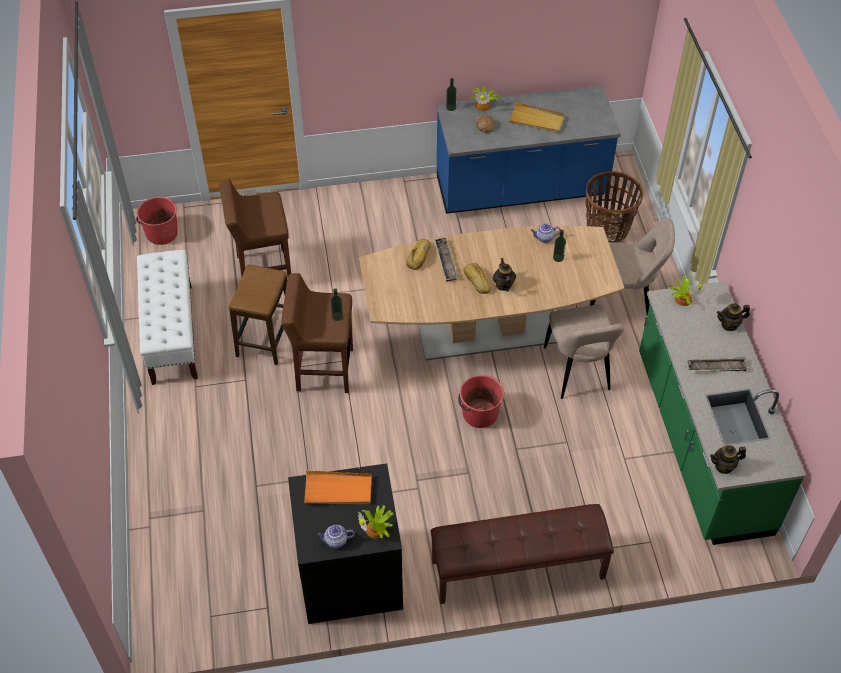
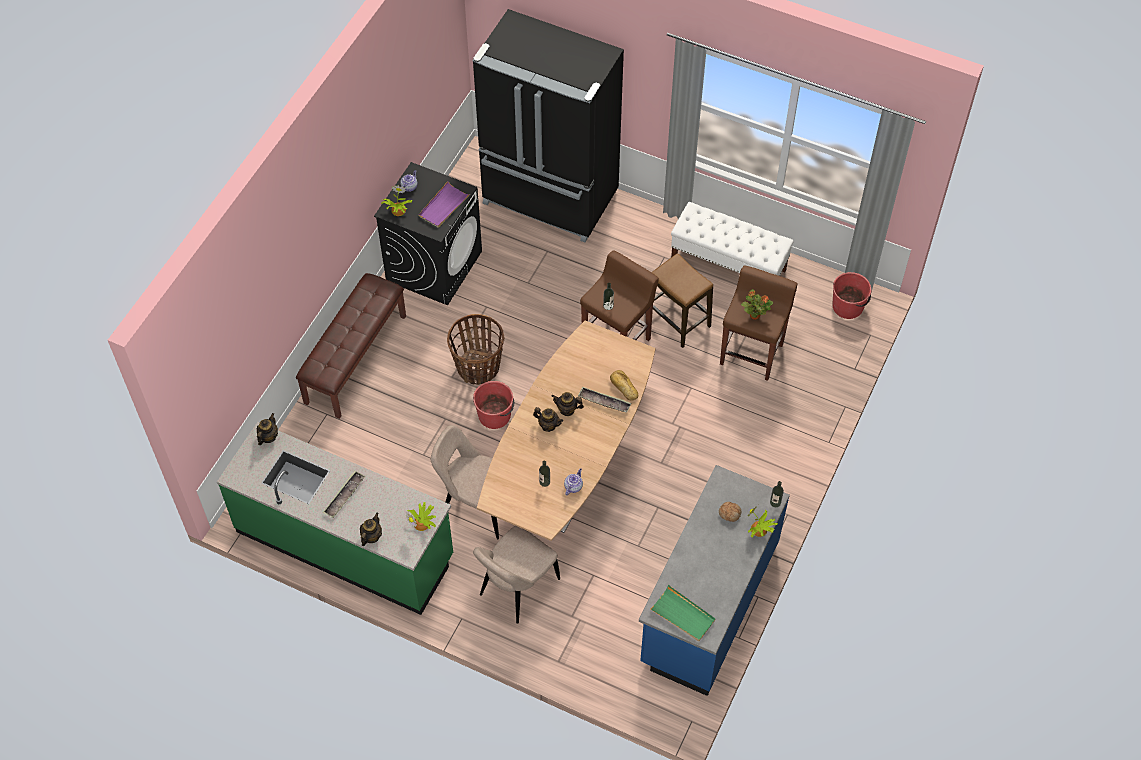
camera: 125 degrees right, 5 degrees up
(182, 525) = (549, 199): none -> black fridge
(265, 214) = (754, 315): none -> potted plant
(338, 490) = (443, 206): orange tray -> purple tray
(476, 281) = (567, 410): bread -> teapot
(537, 120) = (707, 561): beige tray -> none
(592, 113) = (683, 615): none -> green tray
(607, 229) = (605, 640): basket -> basket (478, 368)

